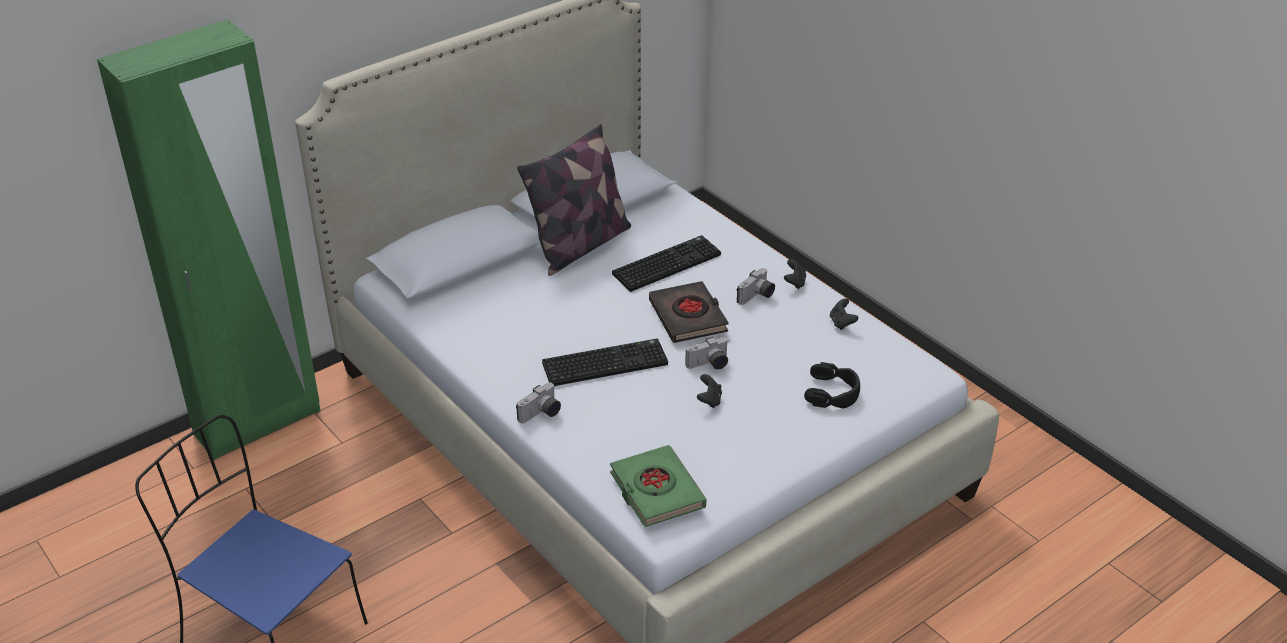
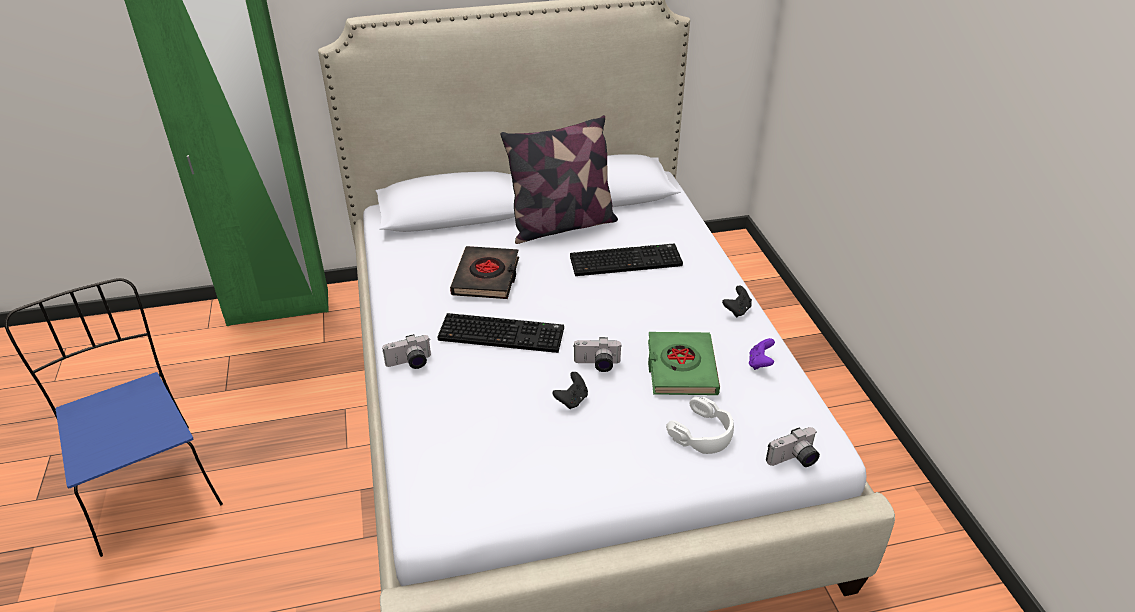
camera: 25 degrees right, 0 degrees up
(656, 491) = (449, 477): green book -> green book (681, 368)
(688, 317) = (610, 313): black book -> black book (486, 277)
(757, 296) = (690, 313): camera -> camera (794, 460)
(832, 393) = (702, 433): black headphones -> white headphones
(842, 323) = (760, 363): black game controller -> purple game controller

